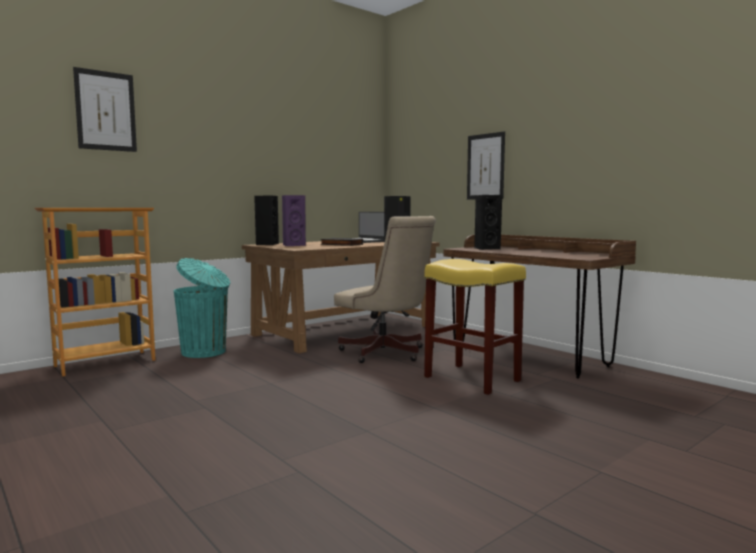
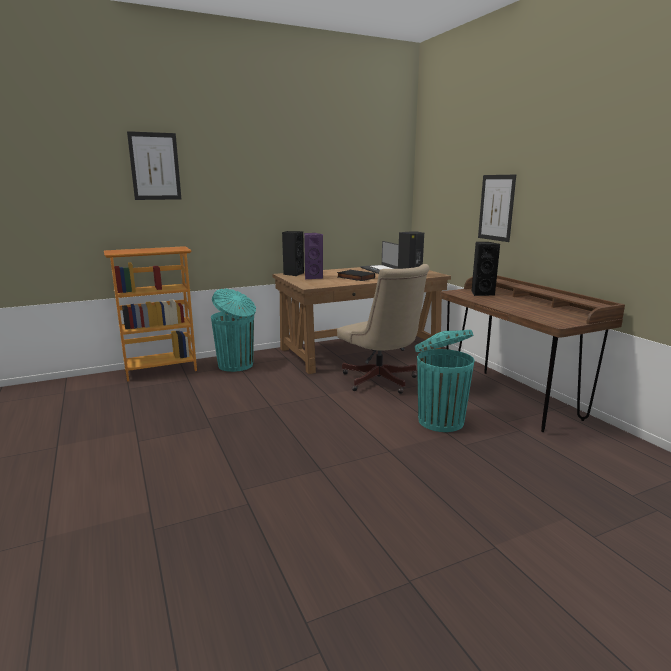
camera: 15 degrees right, 10 degrees up
(470, 378) = (439, 420): yellow stool -> turquoise trash can

